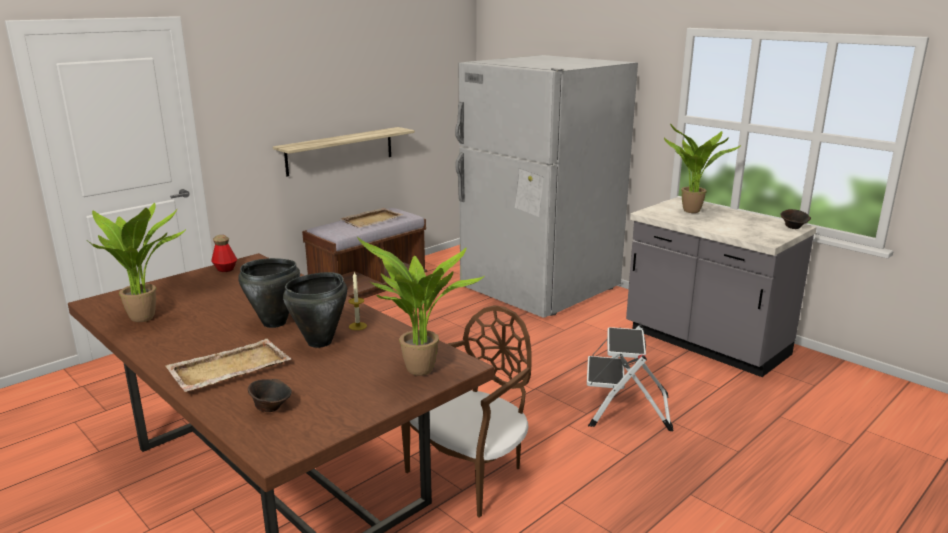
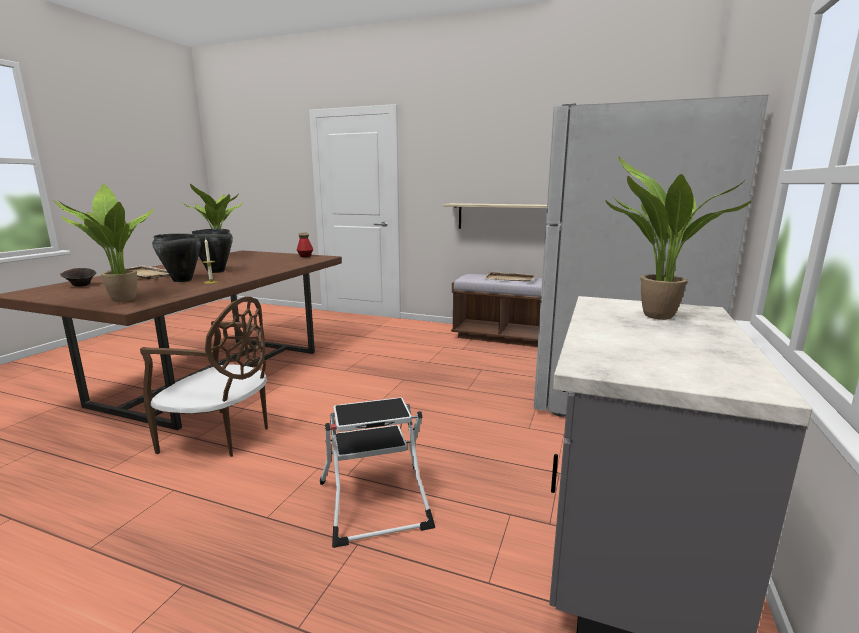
camera: 65 degrees right, 5 degrees down
(793, 227) = (737, 384): brown bowl -> none

